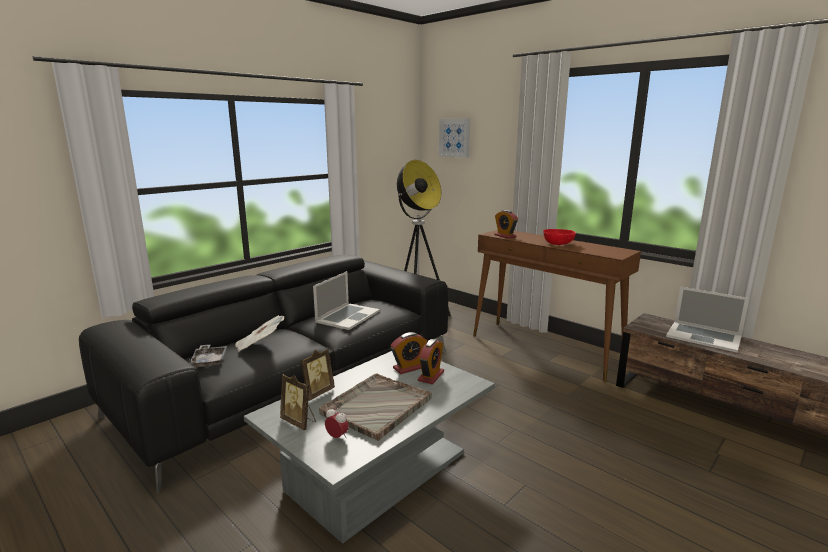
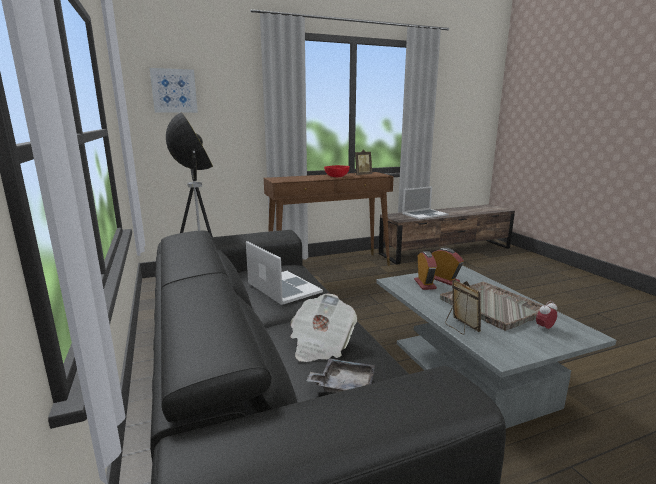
camera: 65 degrees left, 0 degrees up
(299, 422) = (517, 342): picture frame -> picture frame (362, 175)
(505, 236) = (292, 180): alarm clock -> none

